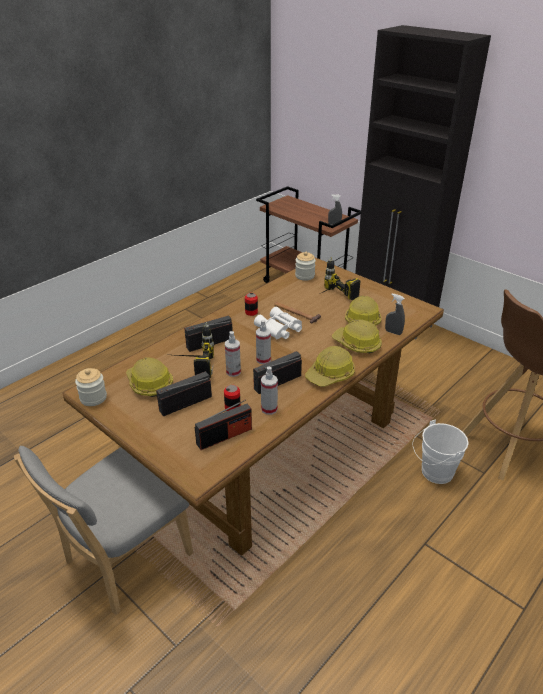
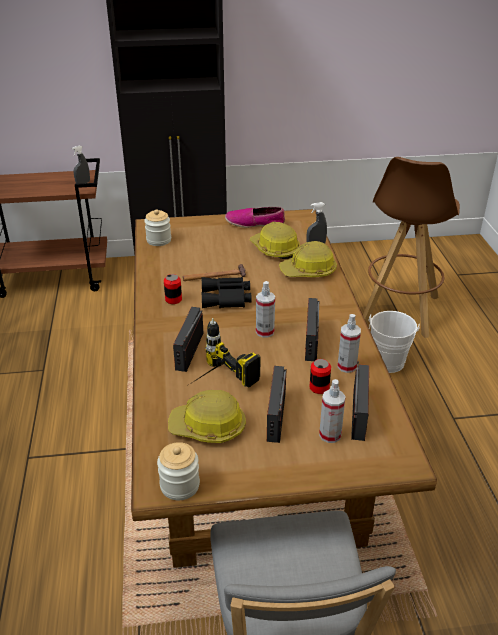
camera: 50 degrees left, 0 degrees up
(233, 372) = (261, 359): spray bottle -> spray bottle (330, 435)
(279, 329) = (227, 298): white binoculars -> black binoculars
(330, 298) = (218, 247): power drill -> none
(330, 375) = (336, 307): hard hat -> none
(381, 296) = (255, 223): none -> shoe

